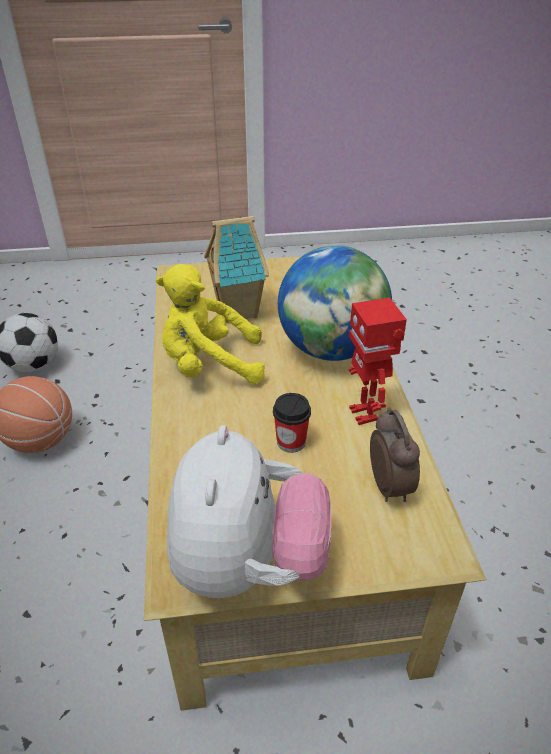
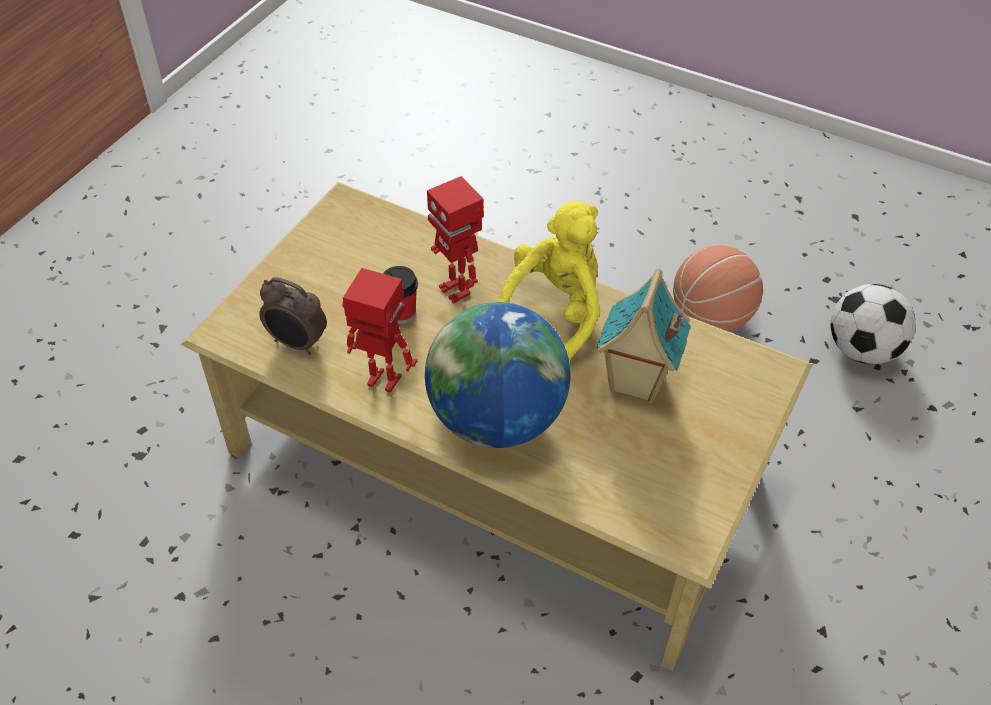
camera: 125 degrees right, 10 degrees up
(234, 424) = (456, 290): none -> toy robot
(248, 564) = (321, 235): plush toy -> none

